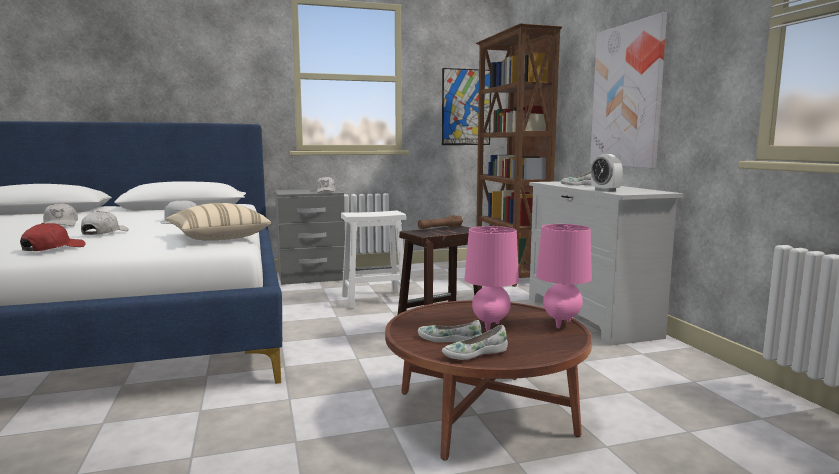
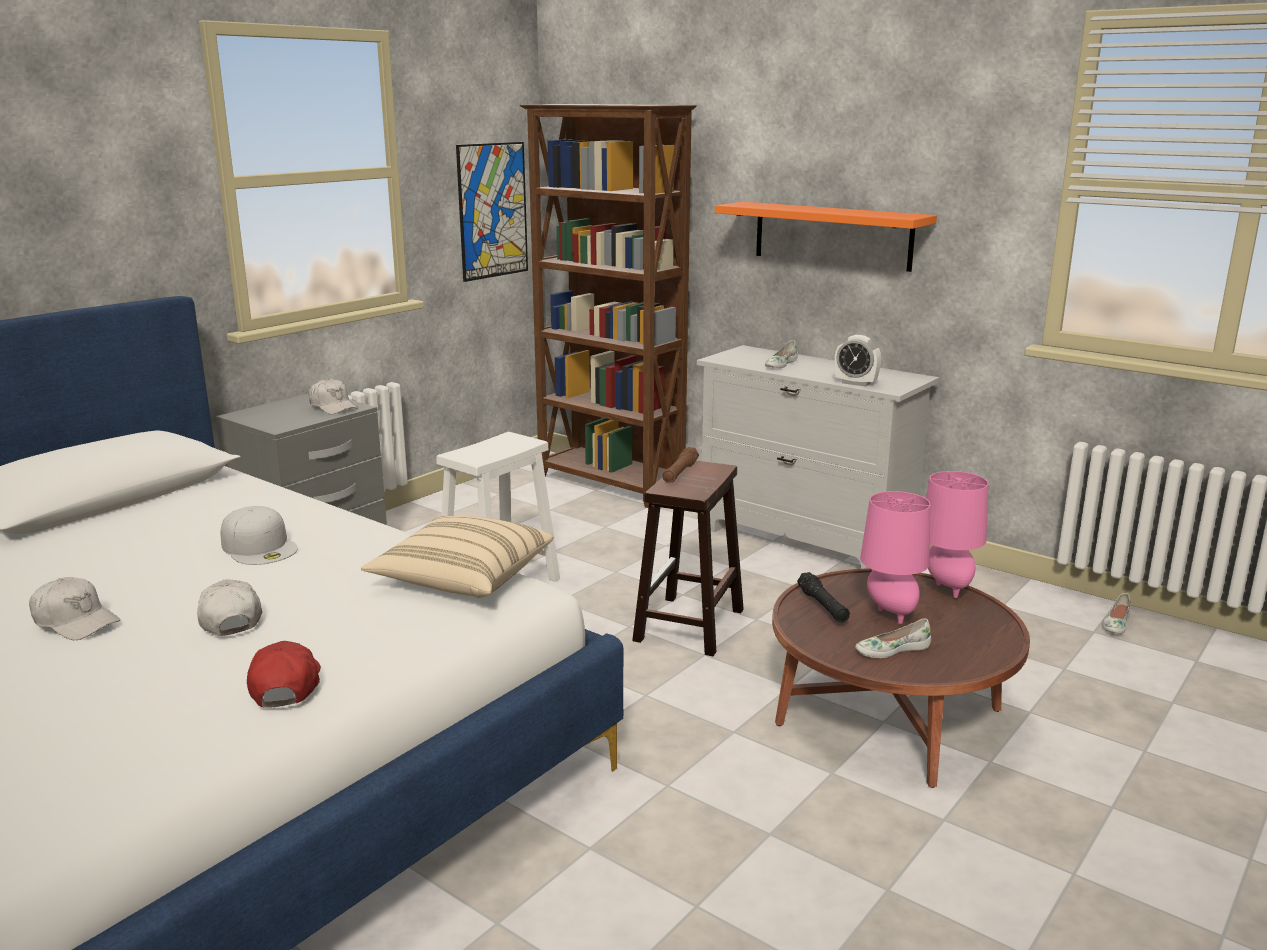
camera: 35 degrees left, 10 degrees up
(451, 312) = (823, 606): none -> black flashlight
(474, 353) = (949, 660): white shoe -> white shoe (1115, 623)
(627, 96) = (832, 235): picture -> orange shelf

